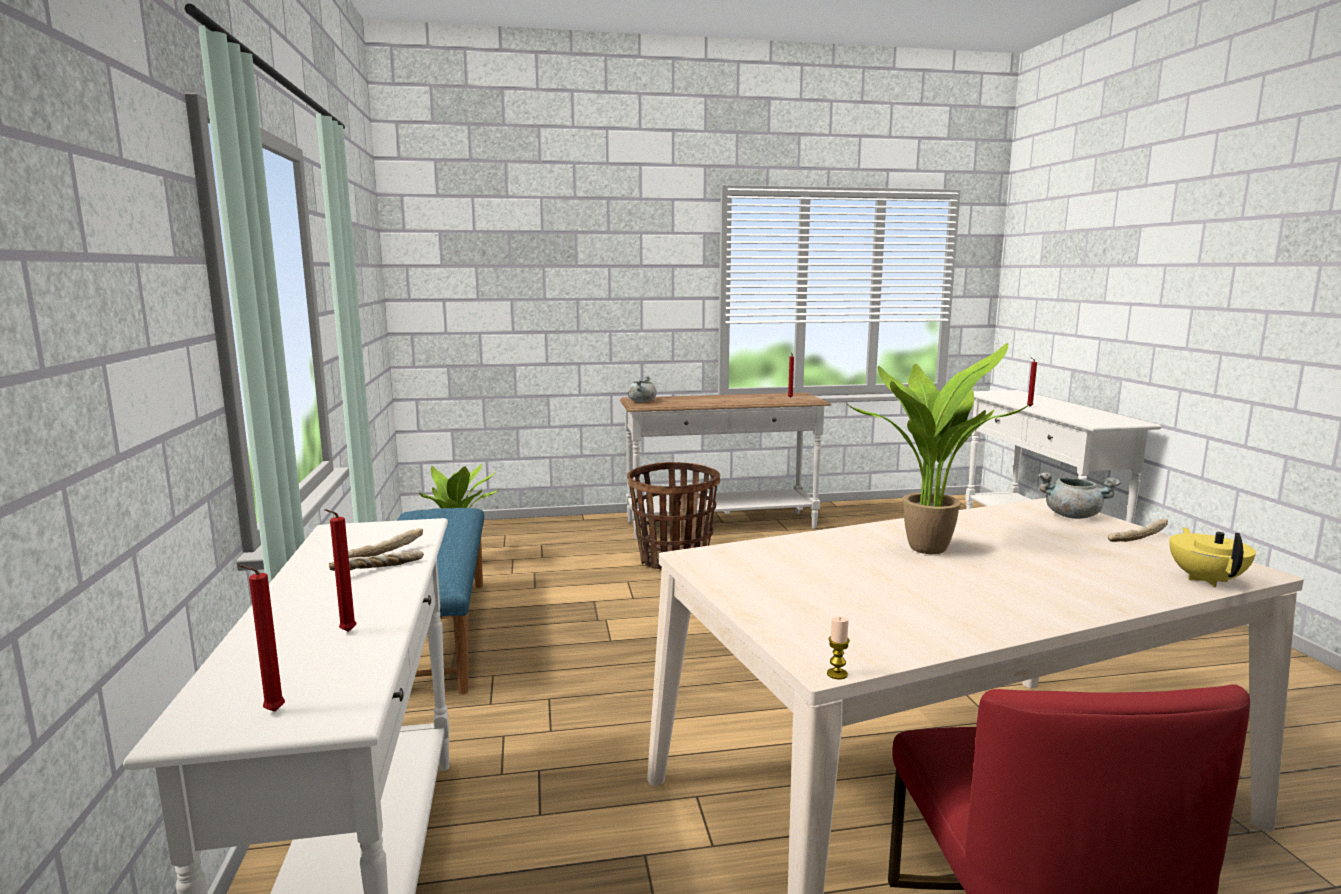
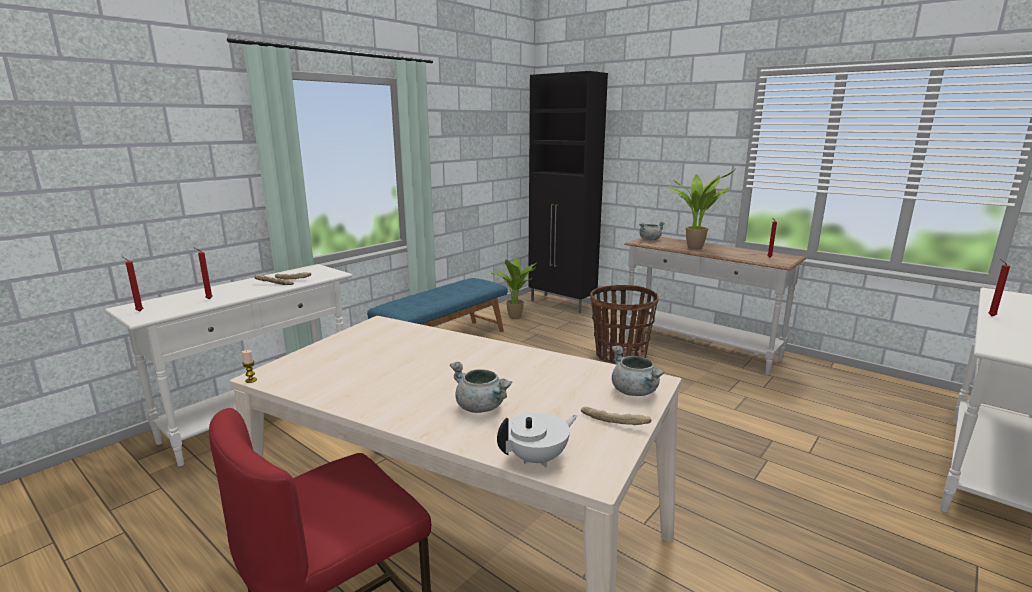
camera: 50 degrees right, 5 degrees up
(484, 528) = (562, 304): none -> black cabinet
(925, 547) = (474, 362): potted plant -> potted plant (696, 247)
(1065, 572) = (482, 407): none -> grey cooking pot
(1206, 579) = (538, 458): yellow teapot -> white teapot

